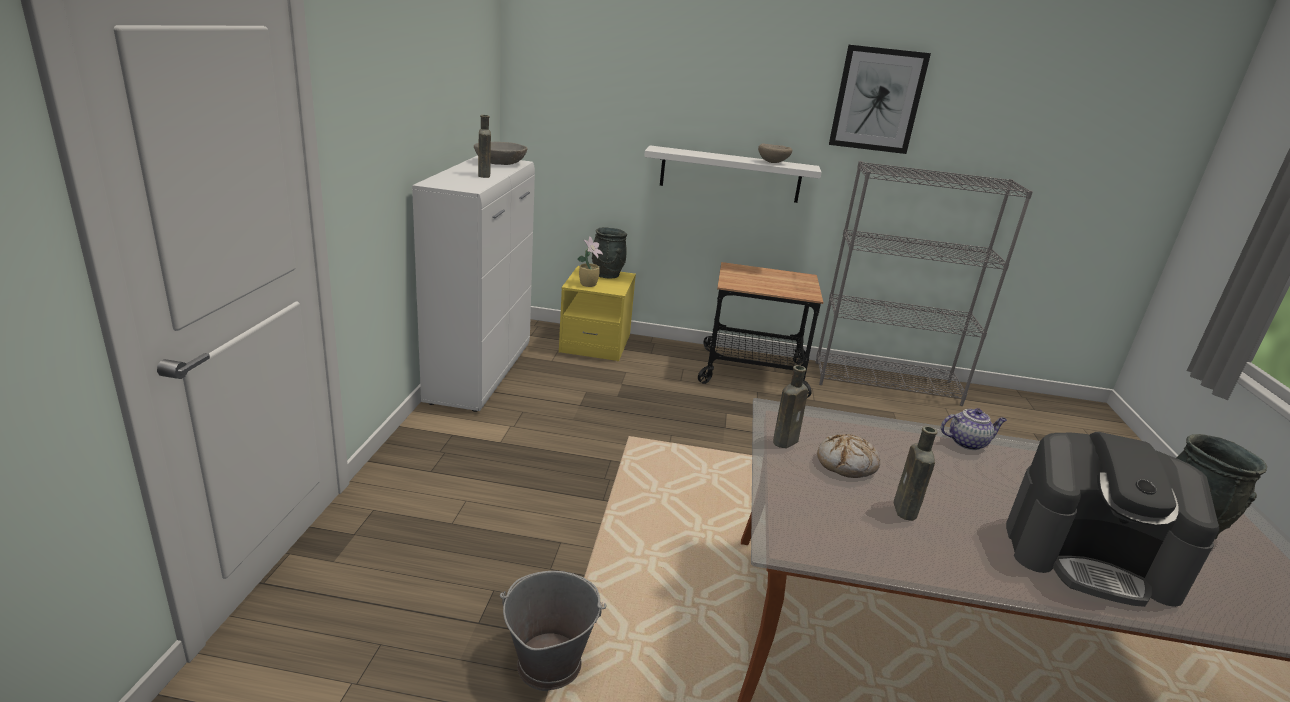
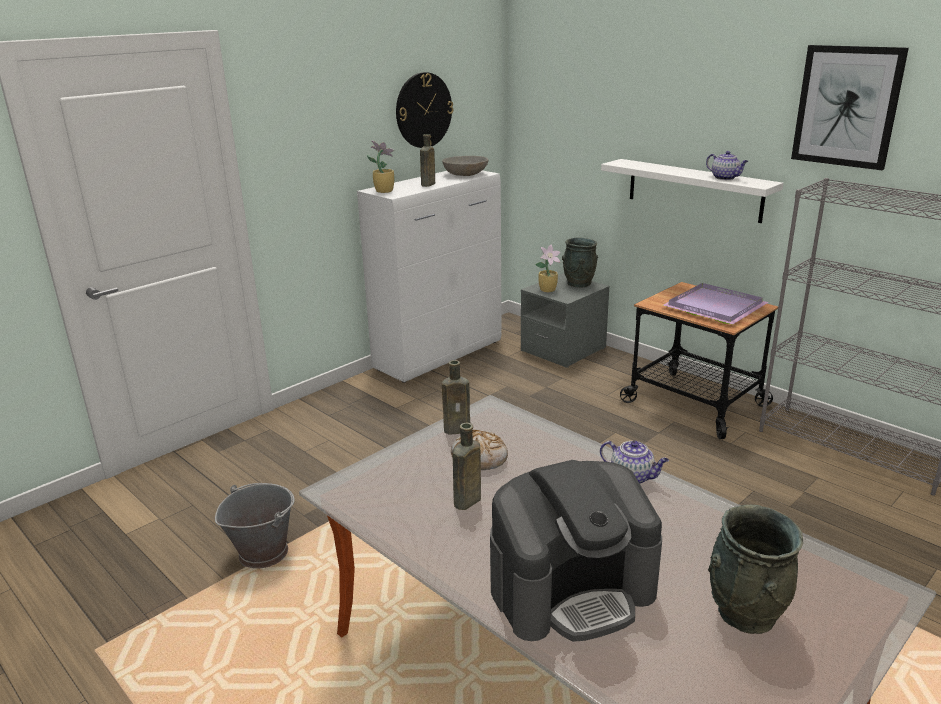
camera: 40 degrees right, 0 degrees up
(448, 184) = (383, 191): none -> potted plant
(454, 86) = (423, 110): none -> wall clock
(595, 344) = (563, 350): yellow nightstand -> grey nightstand
(773, 162) = (725, 178): beige bowl -> teapot
(776, 280) = (714, 306): none -> purple tray
(1089, 558) = (572, 589): coffee machine -> coffee machine turned 75 degrees counterclockwise

